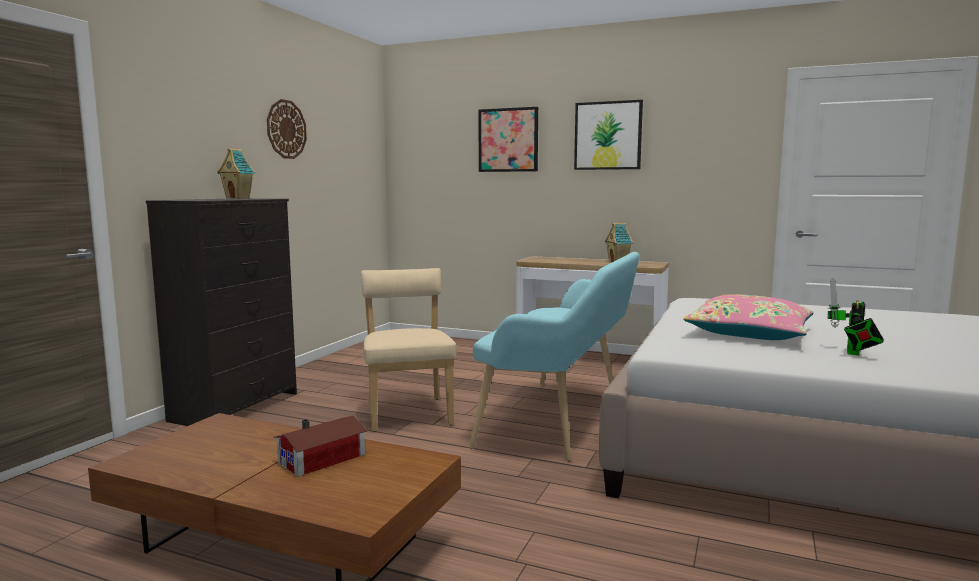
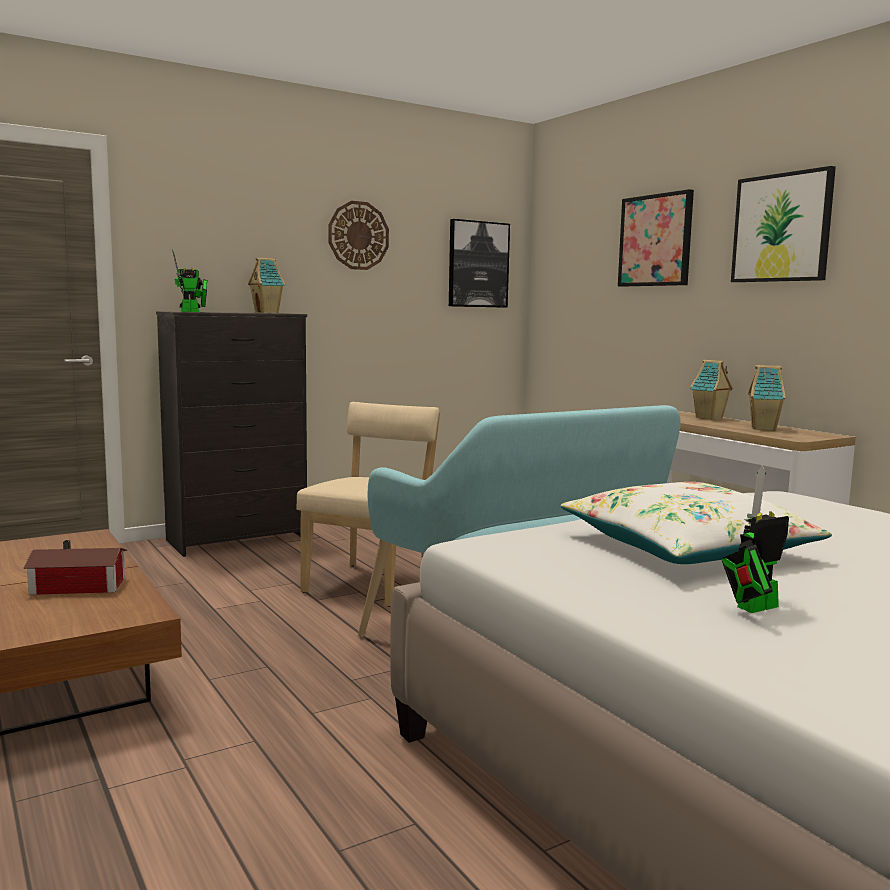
camera: 35 degrees right, 0 degrees up
(206, 200) = (193, 311): none -> toy robot
(358, 154) = (478, 264): none -> picture
(571, 259) = (709, 418): none -> toy house
(749, 332) = (687, 548): pink pillow -> white pillow

